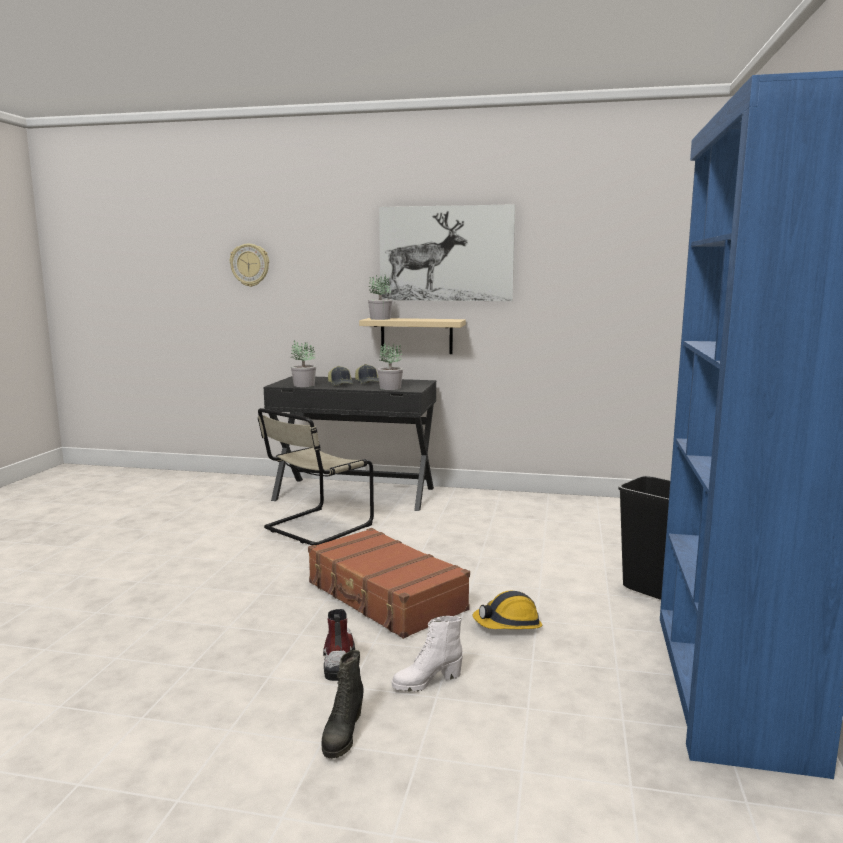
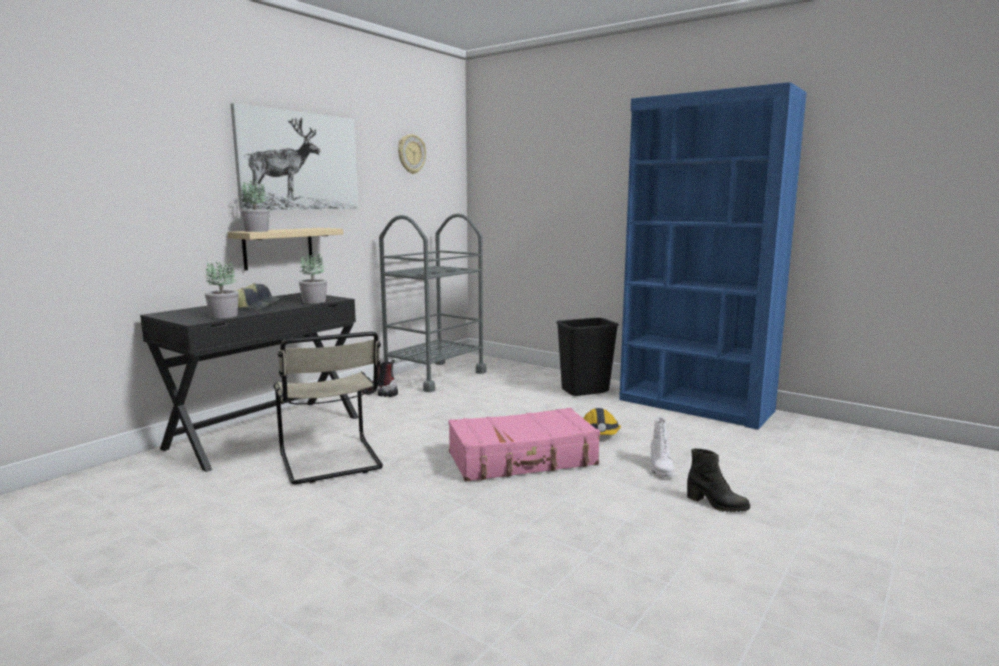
camera: 65 degrees left, 0 degrees up
(250, 265) = (49, 163): wall clock -> wall clock (411, 154)
(338, 660) = (615, 491): boot -> boot (378, 393)
(385, 597) = (523, 459): brown suitcase -> pink suitcase
(578, 508) = (434, 376): none -> grey cart

